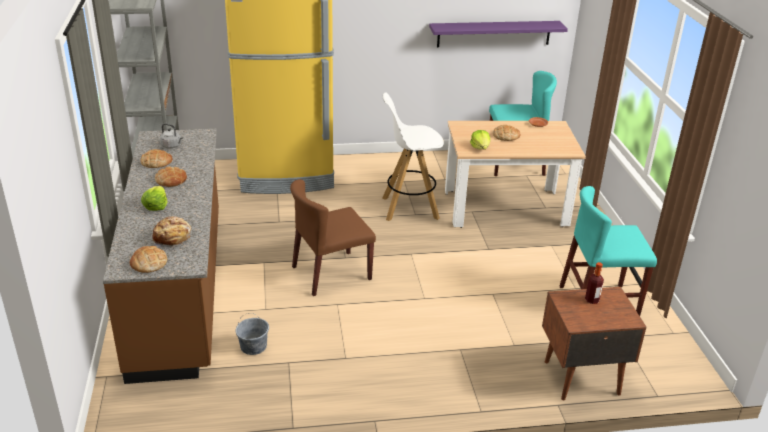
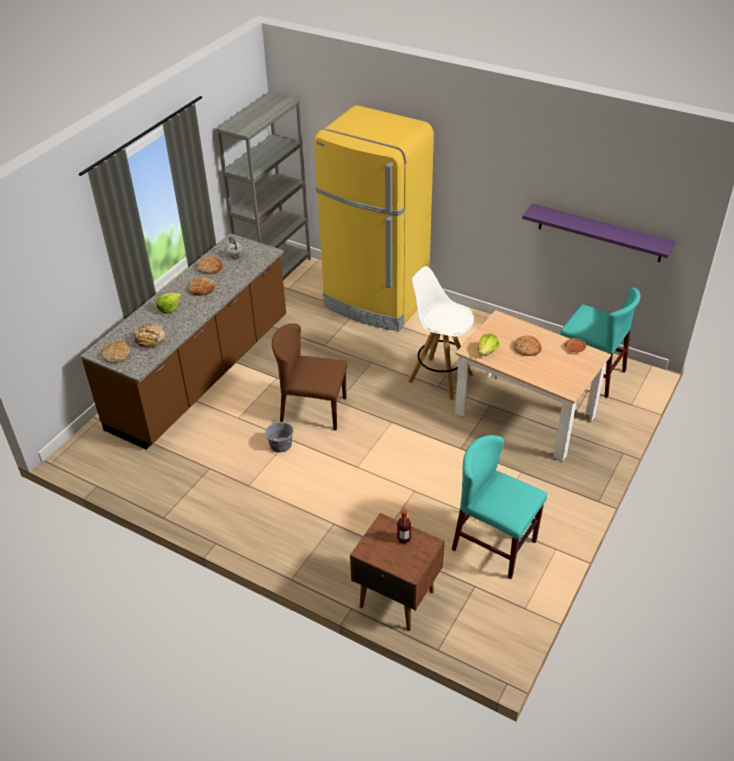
camera: 40 degrees right, 10 degrees up
(253, 346) = (201, 443): grey bucket -> grey bucket (280, 445)

